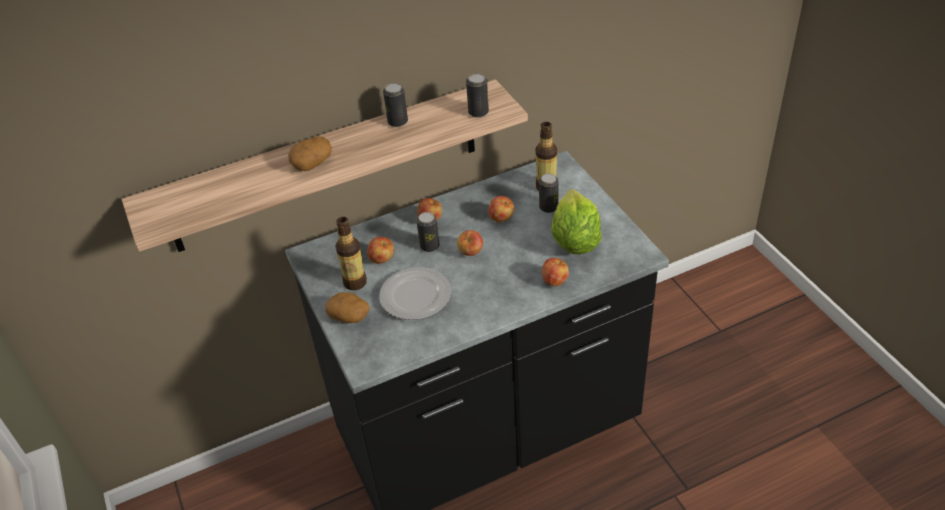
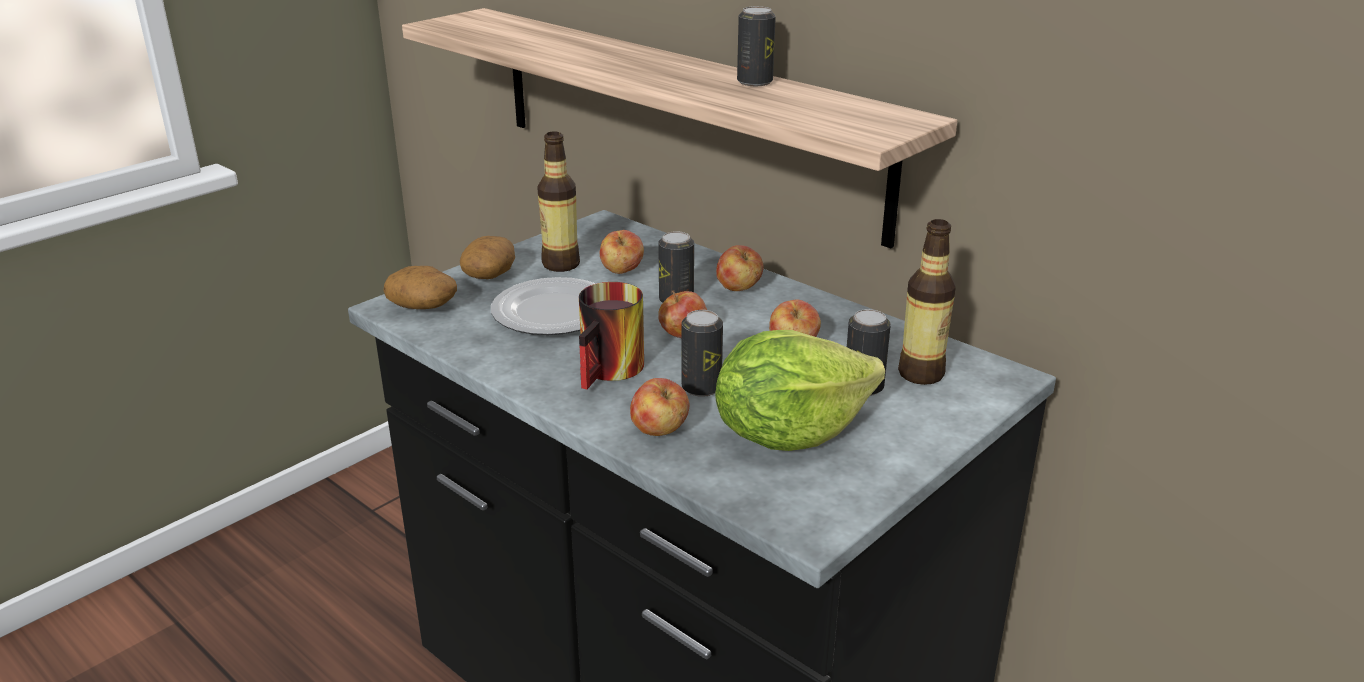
camera: 65 degrees right, 15 degrees down
(312, 163) = (611, 59): potato -> potato (424, 306)
(478, 112) = (838, 121): can -> can (701, 387)
(492, 285) = (613, 371): none -> mug

